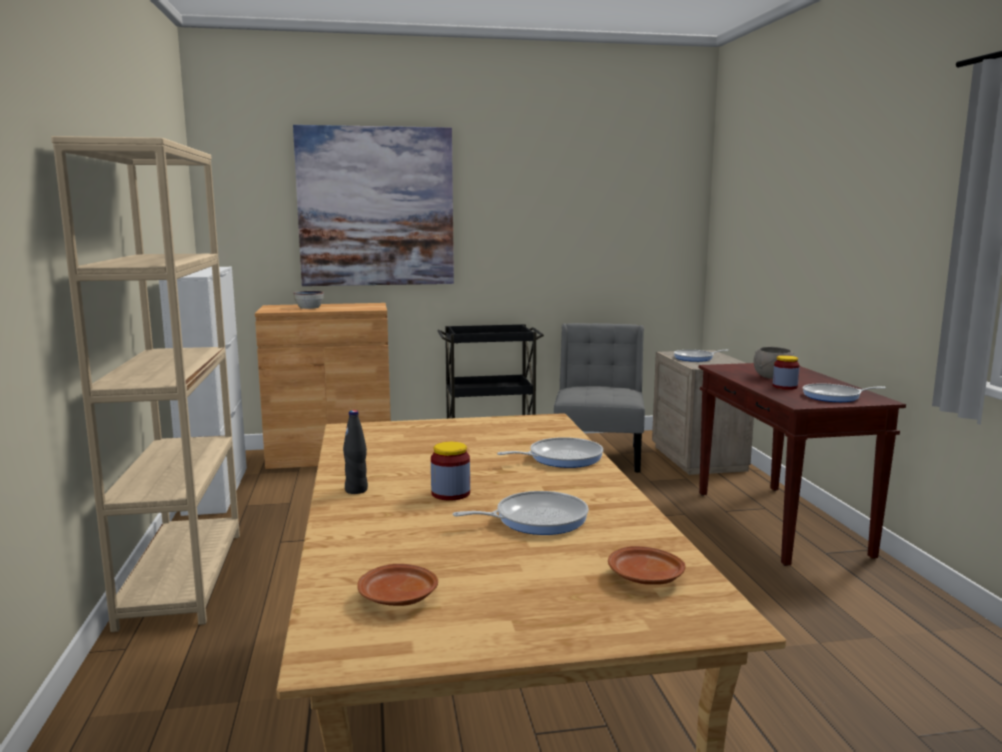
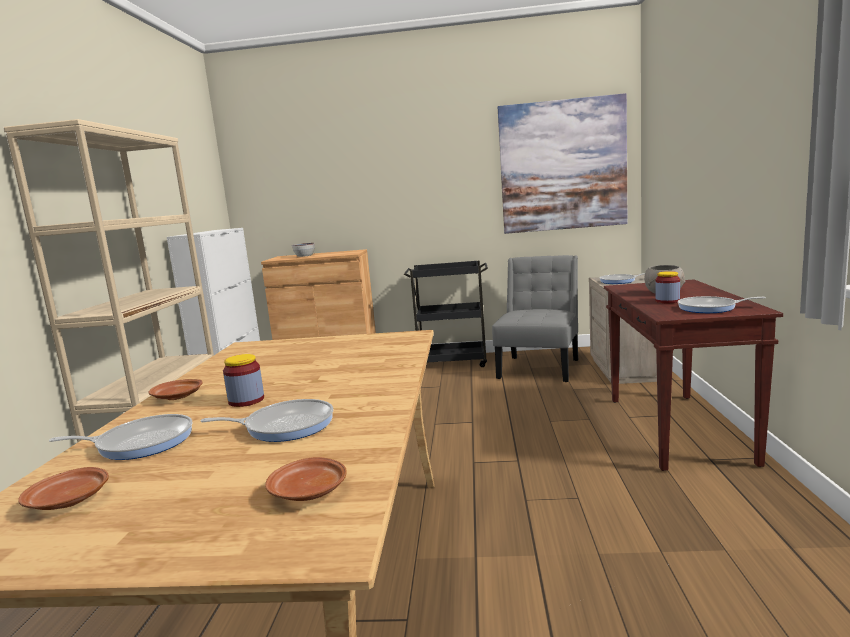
camera: 15 degrees right, 0 degrees up
(356, 490) = (178, 397): black bottle -> brown plate
(376, 207) = (355, 174): picture -> picture (562, 166)
(561, 458) = (379, 368): frying pan -> frying pan (141, 443)

